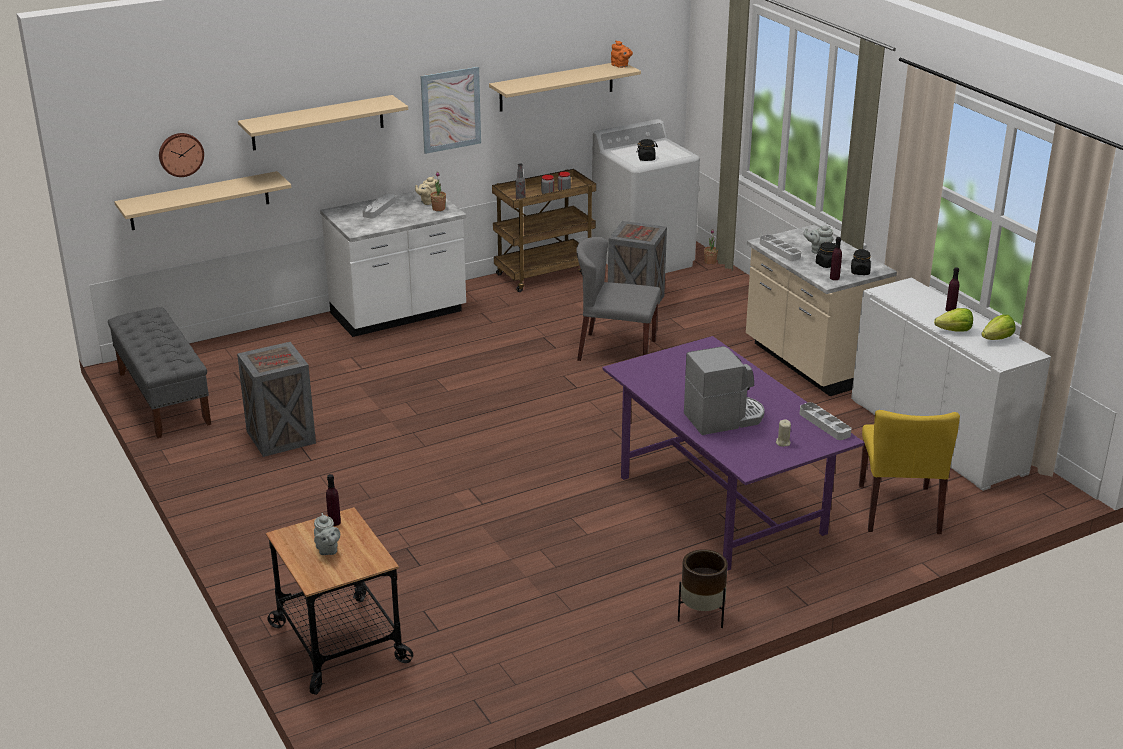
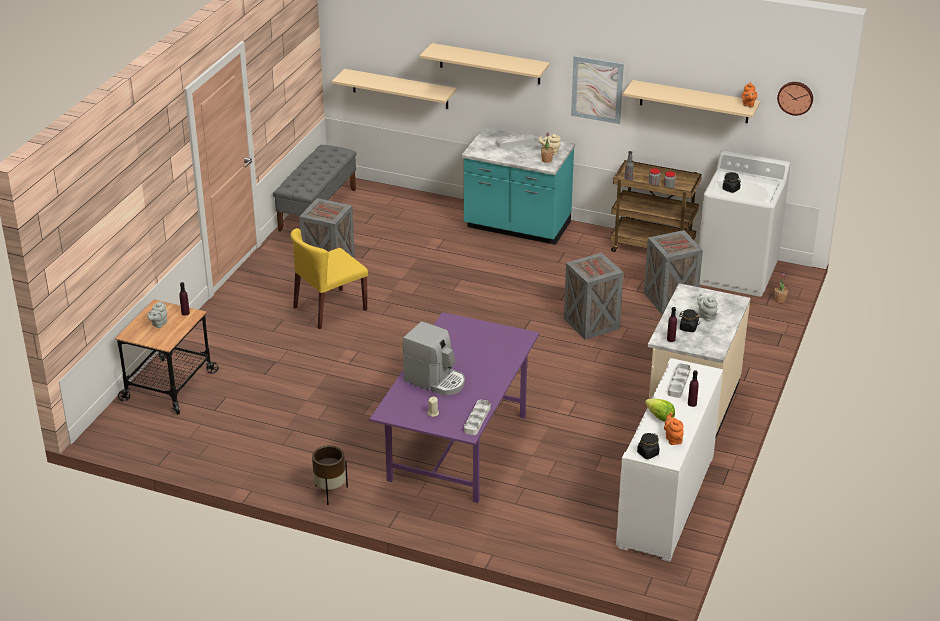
camera: 50 degrees right, 5 degrees up
(180, 154) = (390, 52): wall clock -> wall clock (795, 97)
(399, 315) = (517, 227): white counter -> turquoise counter
(616, 350) = (592, 323): grey chair -> crate
(779, 250) = (681, 301): grey tray -> grey tray (679, 382)
(860, 272) = (697, 345): black jar -> black jar (647, 453)
(899, 509) = (545, 521): yellow chair -> yellow chair (329, 309)
(997, 339) = (673, 439): lettuce -> orange teapot

